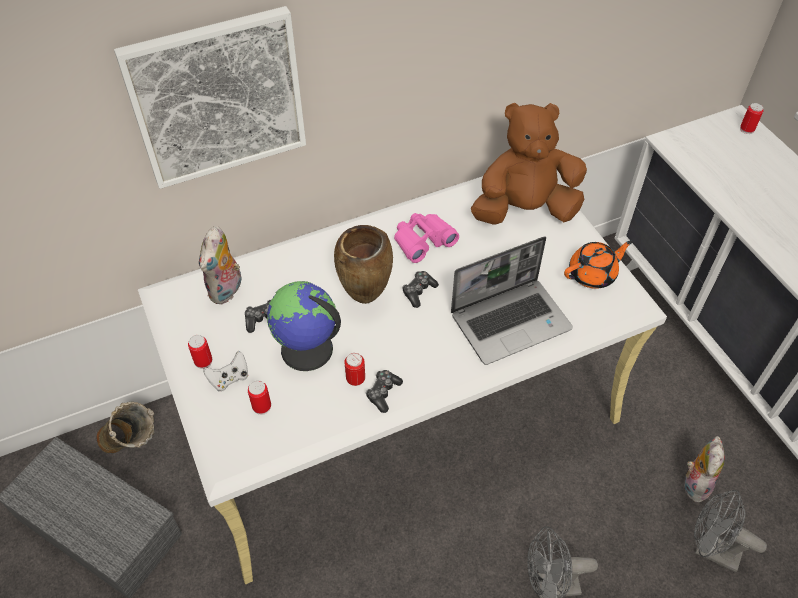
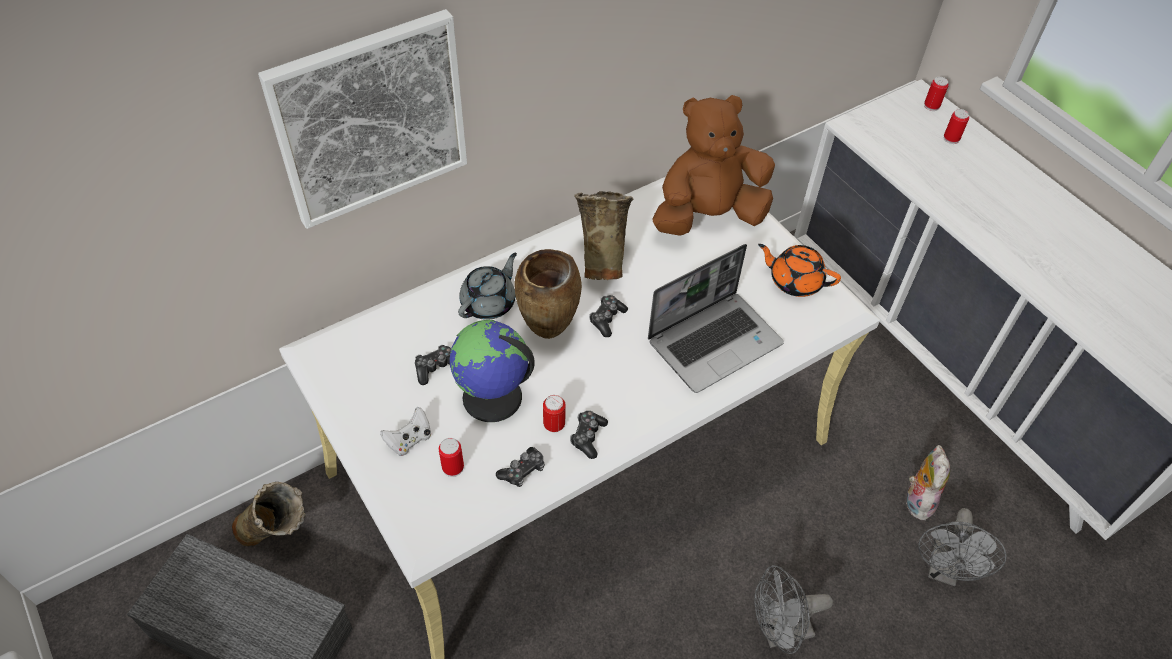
camera: 10 degrees left, 0 degrees up
(203, 361) = (375, 424): can -> can (951, 138)
(227, 291) = (387, 340): plush toy -> none
(319, 267) = (489, 302): none -> grey teapot
(321, 416) = (523, 471): none -> game controller
(423, 241) = (601, 261): pink binoculars -> beige vase
(593, 274) = (794, 281): orange teapot -> orange teapot turned 120 degrees counterclockwise
(710, 550) = (943, 570): grey fan -> grey fan turned 90 degrees counterclockwise

